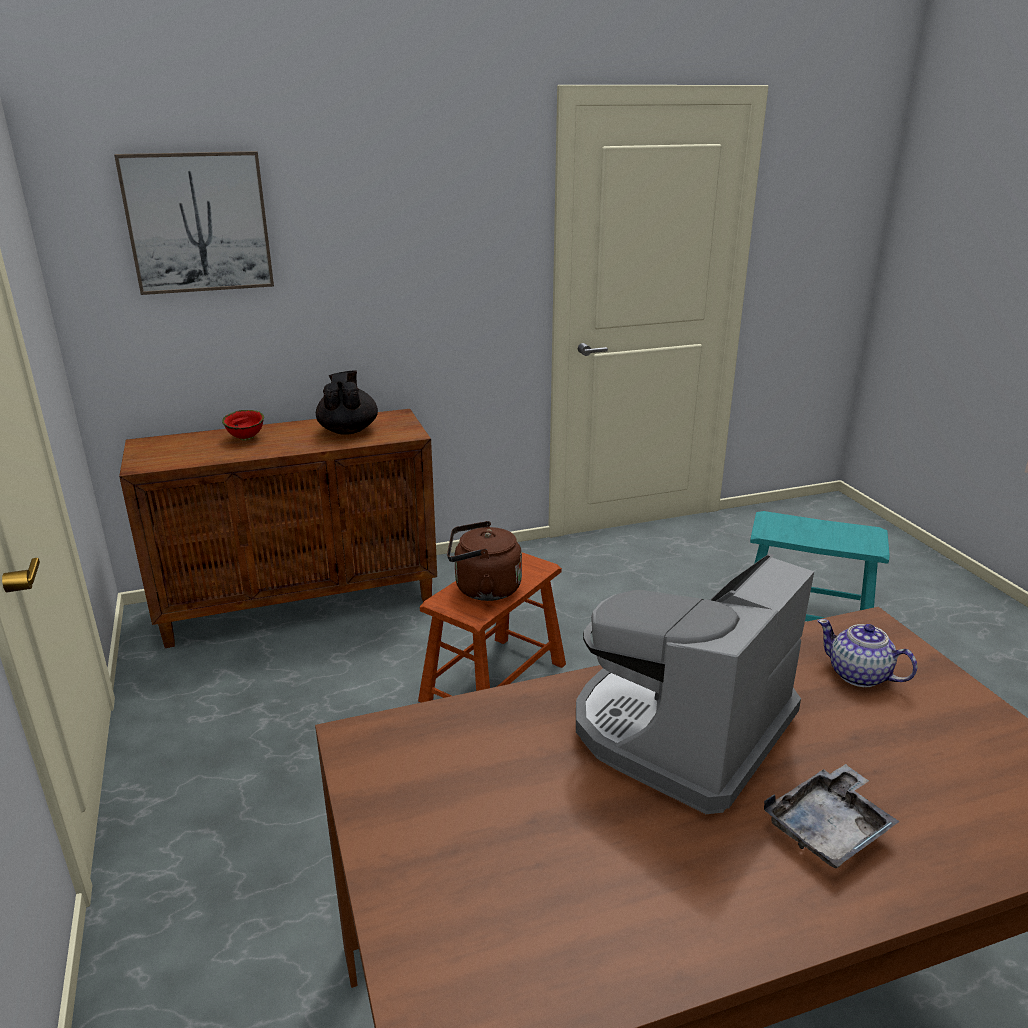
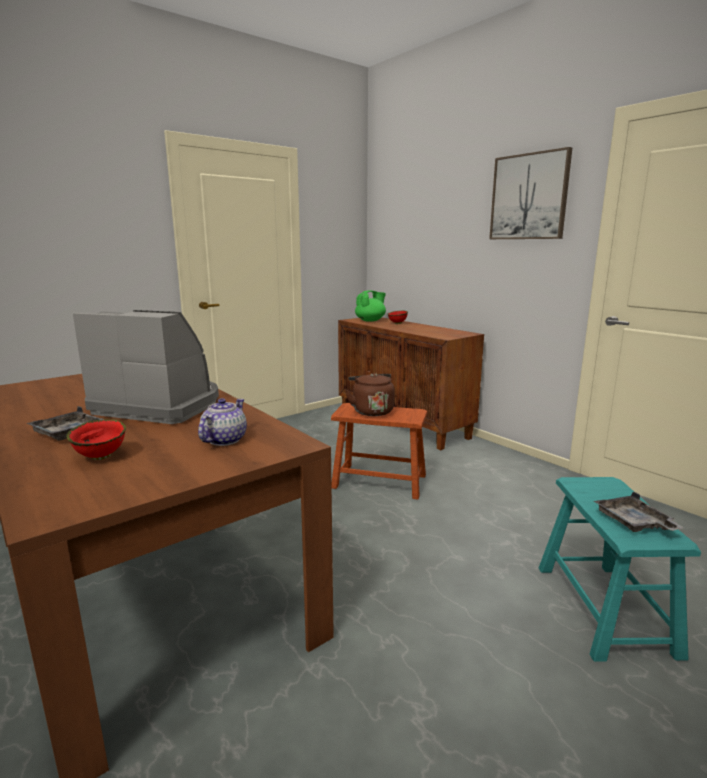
camera: 70 degrees right, 10 degrees down
(181, 451) = (370, 320): none -> green teapot
(198, 222) = (413, 215): picture -> picture (529, 197)
(348, 430) = (432, 331): black teapot -> none
(847, 536) = (634, 523): none -> grey tray
(927, 782) = (102, 456): none -> red bowl

